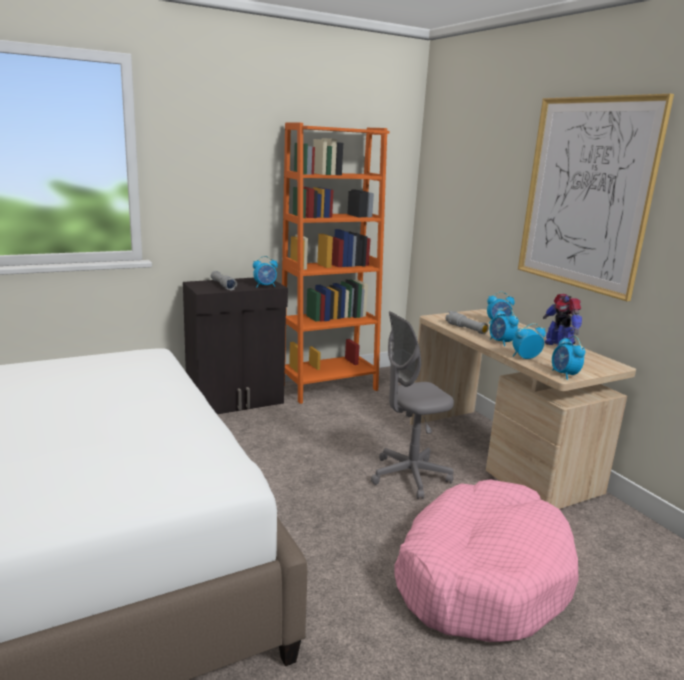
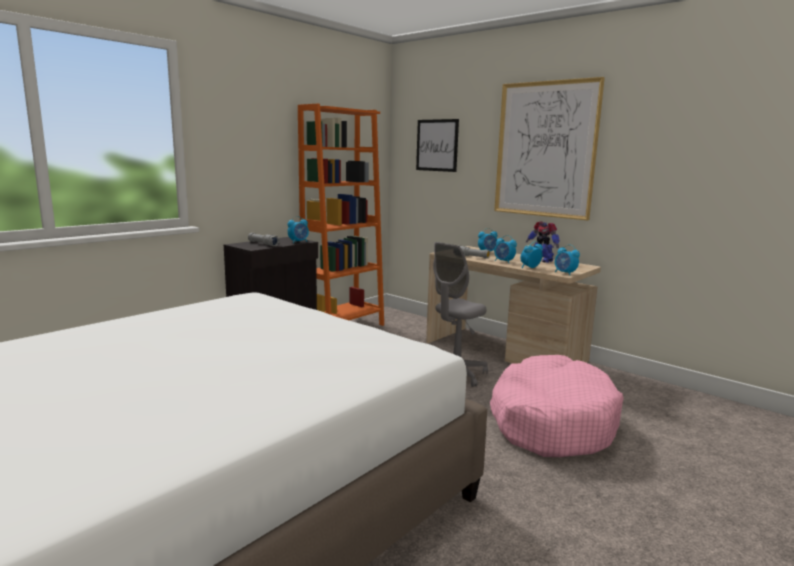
camera: 20 degrees left, 5 degrees down
(465, 175) = (437, 145): none -> picture

